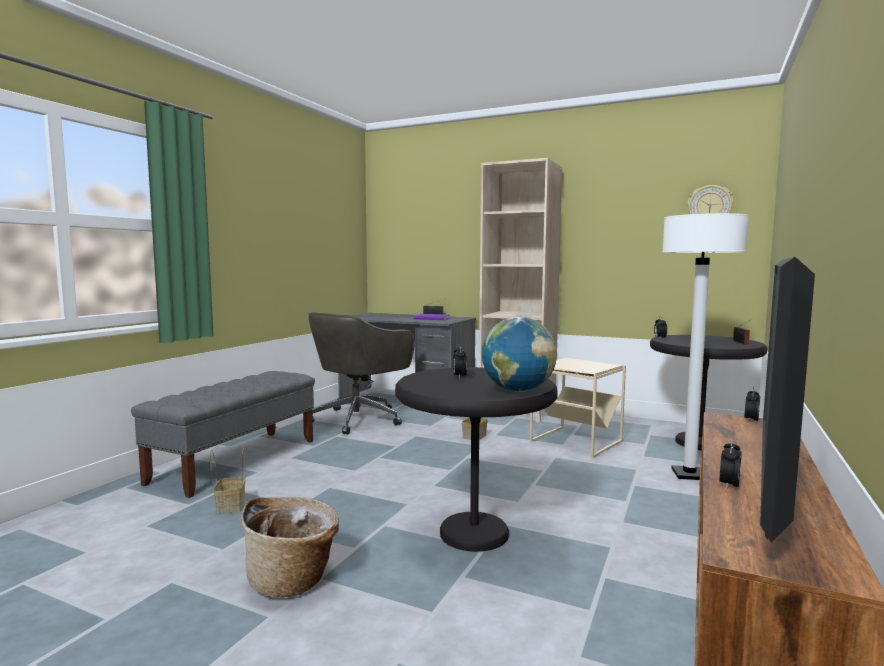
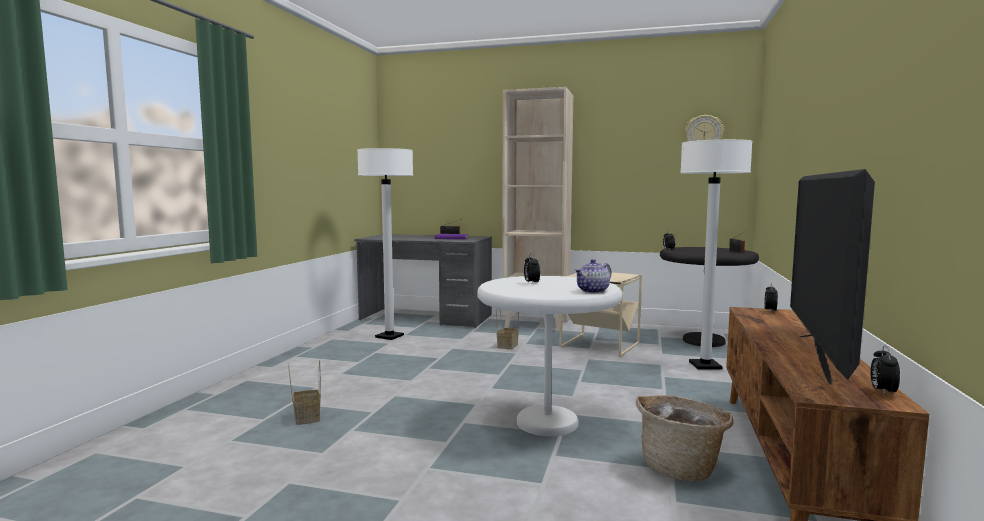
camera: 10 degrees left, 0 degrees up
(236, 460) = (288, 379): grey bench -> none
(293, 580) = (405, 471): basket -> basket (681, 468)
(359, 419) = (389, 336): grey office chair -> white floor lamp
(474, 533) = (547, 423): black side table -> white side table
(518, 391) = (593, 291): globe -> teapot
(729, 486) = (783, 354): alarm clock -> alarm clock (882, 391)

